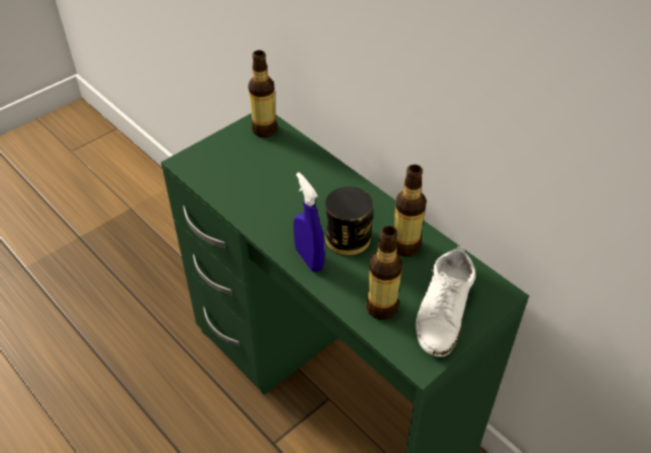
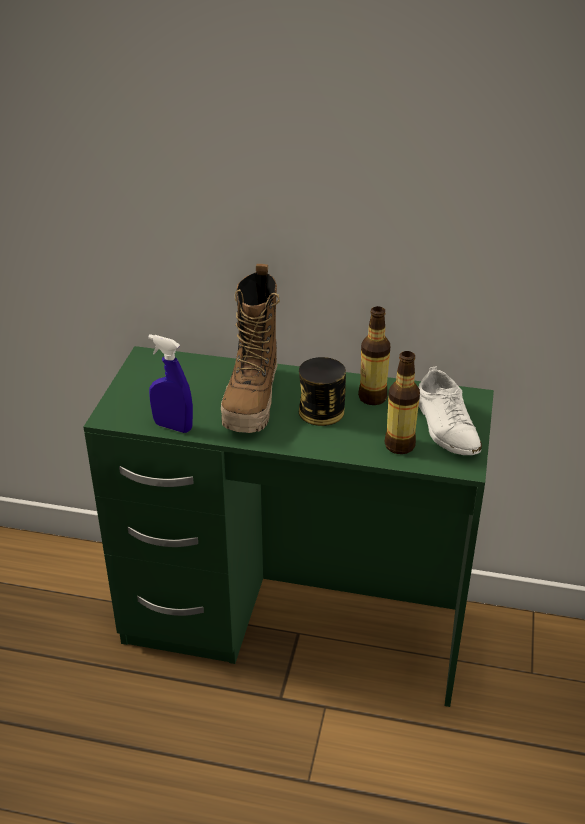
camera: 35 degrees left, 10 degrees down
(264, 130) = (157, 363): bottle -> none
(301, 201) = (252, 402): none -> boot
(309, 259) = (306, 439): blue spray bottle -> blue spray bottle (173, 426)

